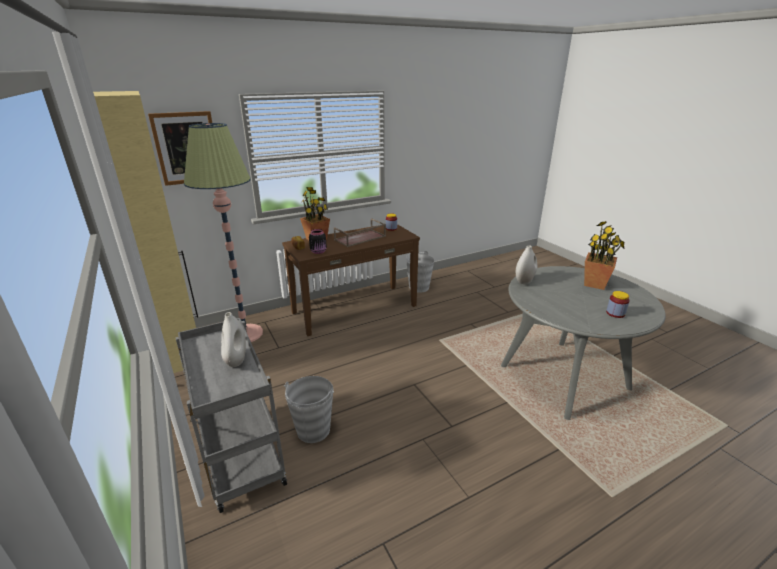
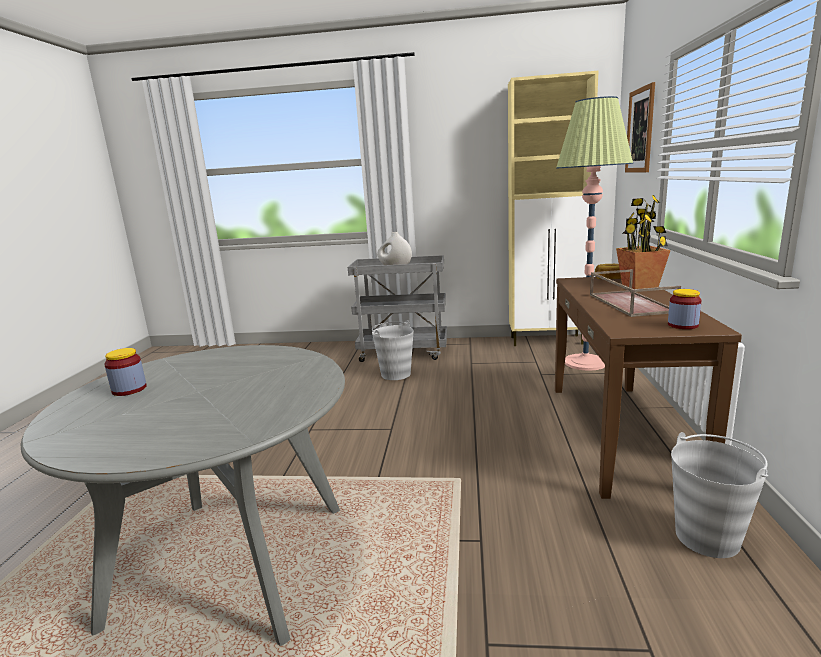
camera: 125 degrees right, 10 degrees down
(319, 252) = (580, 284): black jar -> none
(524, 281) = (314, 367): white vase -> none
(595, 284) = (185, 421): potted plant -> none

